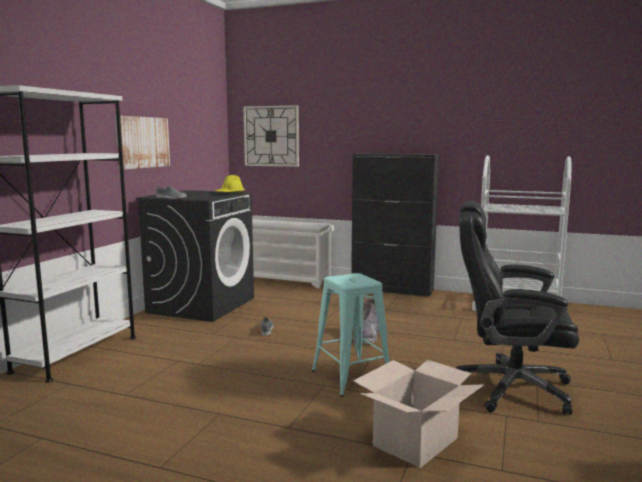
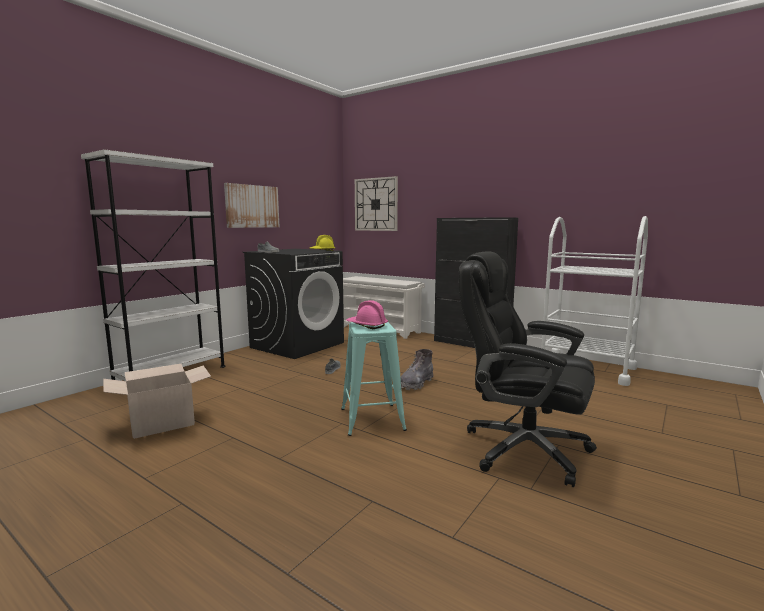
camera: 15 degrees right, 0 degrees up
(347, 279) = (366, 325): none -> pink hard hat
(416, 442) = (384, 491): cardboard box -> cardboard box (162, 423)

